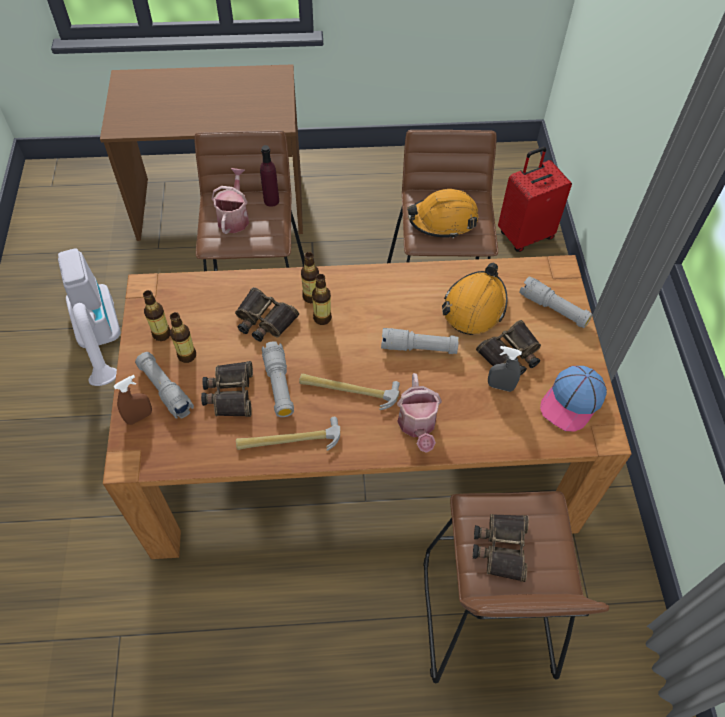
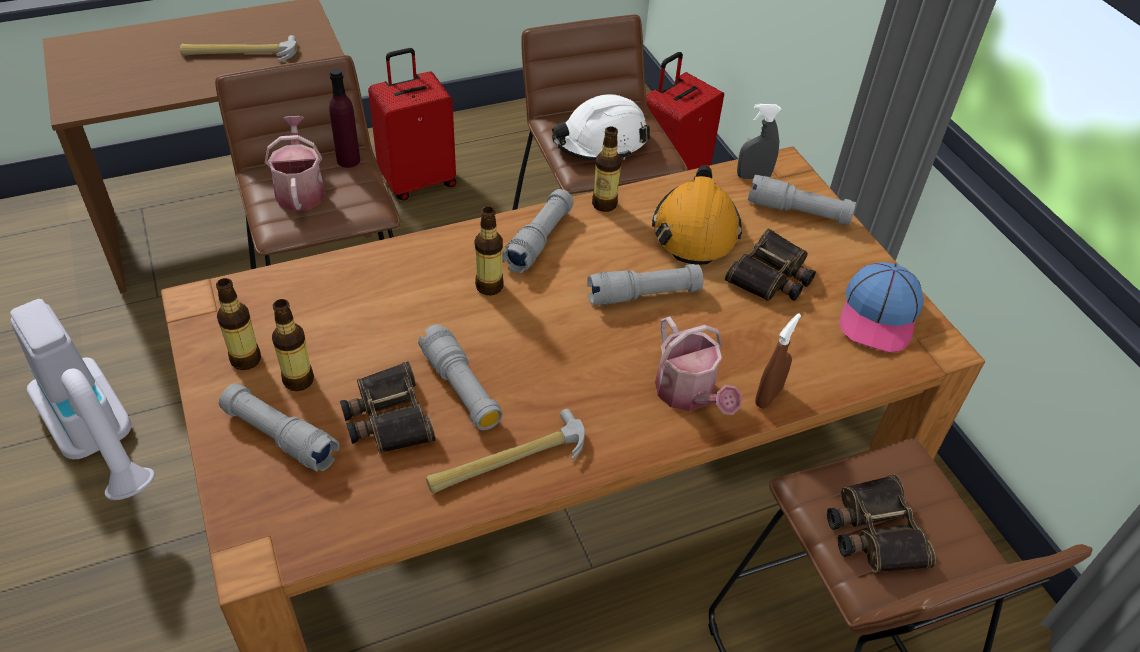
camera: 20 degrees left, 10 degrees down
(139, 417) = (250, 487): brown spray bottle -> brown spray bottle (768, 396)
(263, 320) = (402, 307): binoculars -> none
(311, 296) = (461, 262): bottle -> bottle (604, 204)
(346, 197) = (417, 181): none -> red suitcase
(349, 390) = (569, 370): hammer -> hammer (240, 53)
(366, 291) = (539, 240): none -> grey flashlight
(443, 220) = (600, 142): orange hard hat -> white hard hat
(500, 386) = (777, 318): grey spray bottle -> grey spray bottle (753, 177)

